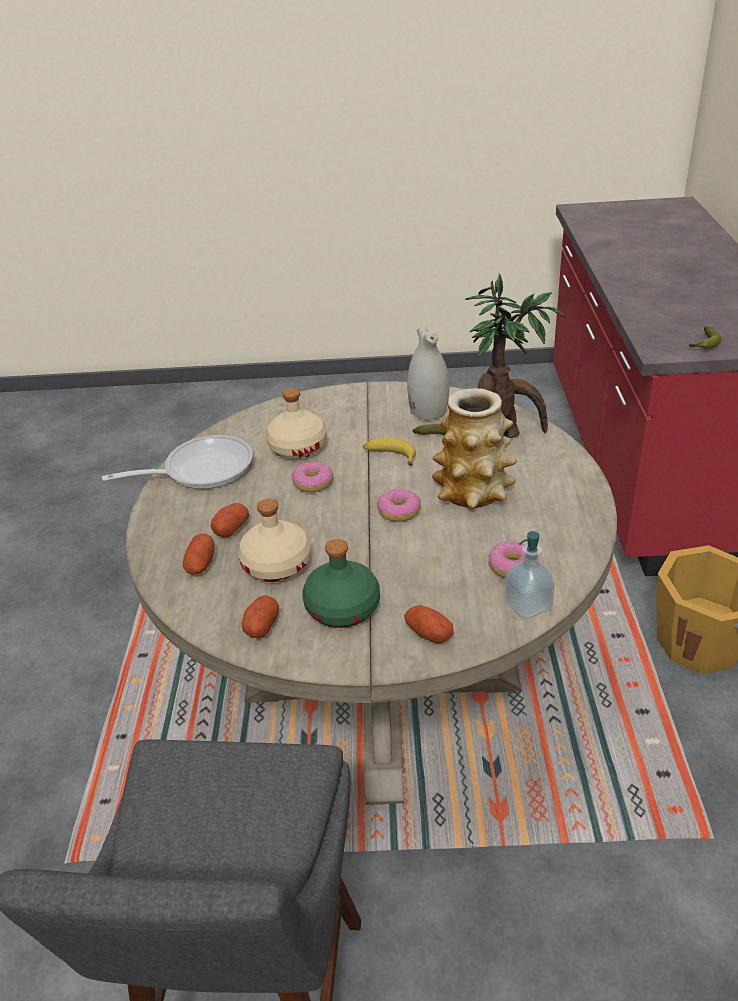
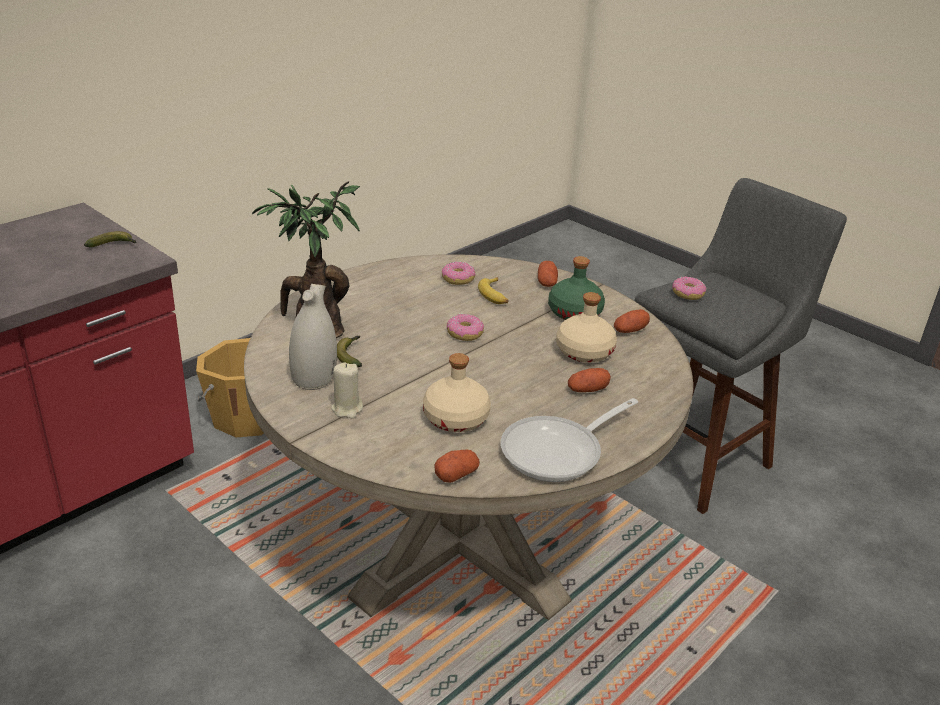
camera: 140 degrees left, 5 degrees down
(201, 470) = (558, 452): frying pan -> frying pan turned 60 degrees counterclockwise
(201, 564) = (634, 381): potato -> potato (456, 474)
(313, 483) = (488, 384): donut -> donut (687, 294)
(372, 411) = (347, 409): none -> beige candle
(390, 456) = (404, 367): banana -> banana (495, 295)
(473, 493) = (403, 315): vase -> none
(528, 605) = (481, 265): soap dispenser -> none

